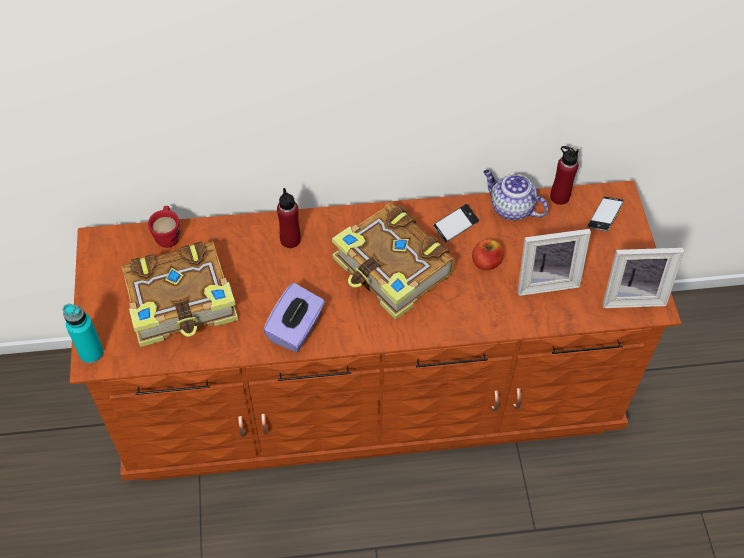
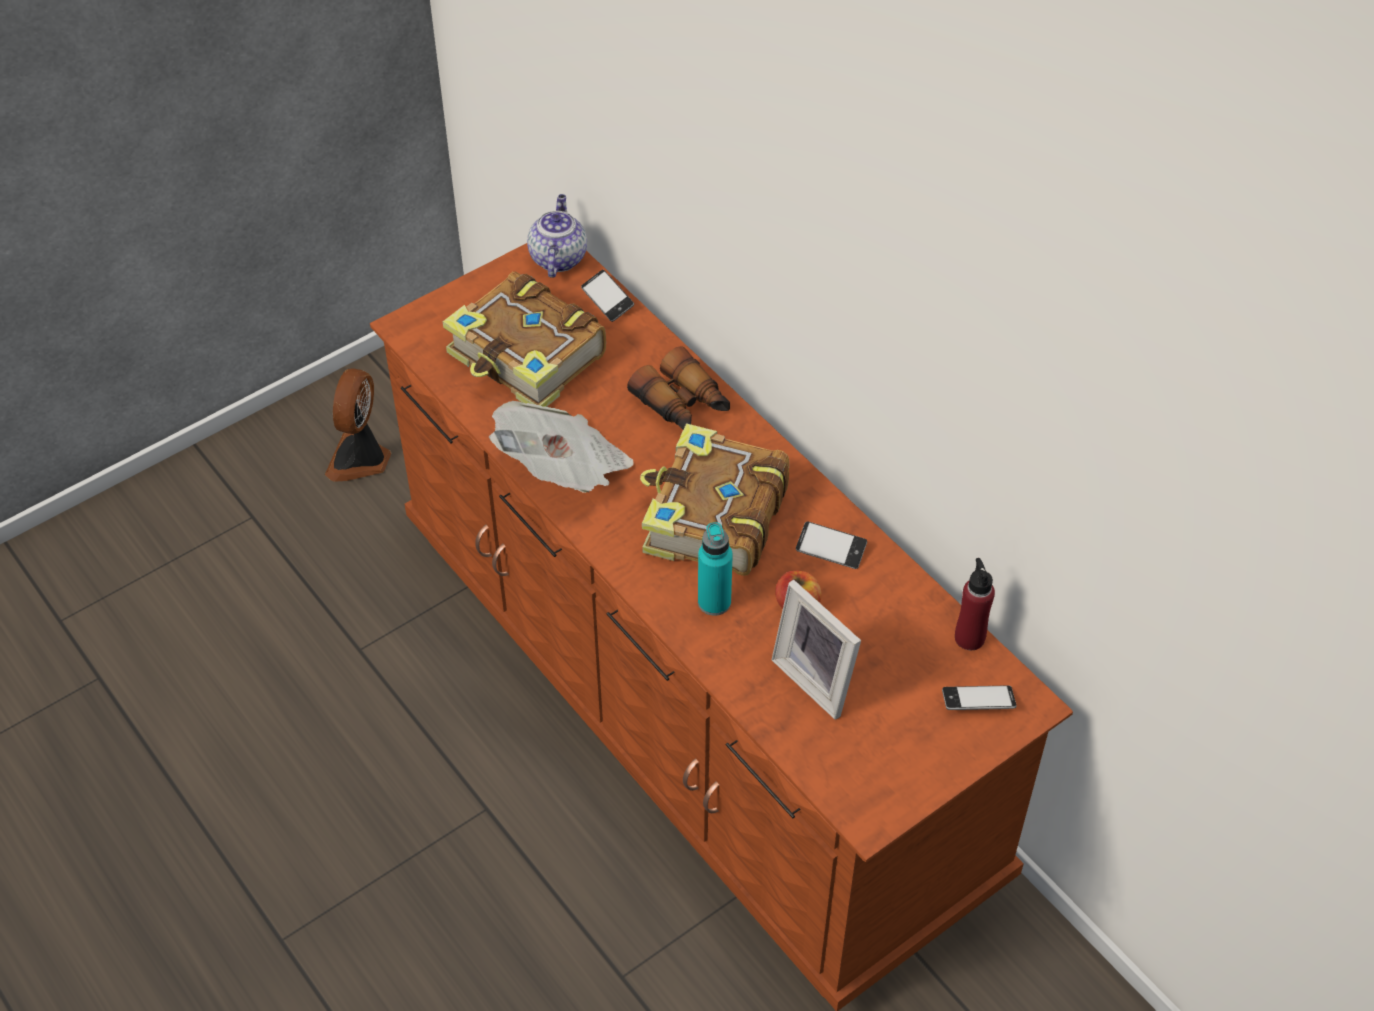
camera: 60 degrees right, 5 degrees down
(41, 489) = (361, 459): none -> fan
(91, 353) = (414, 320): turquoise bottle -> turquoise bottle (714, 602)
(168, 234) = (607, 299): red mug -> phone
(290, 240) = (683, 405): red bottle -> binoculars
(296, 329) = (564, 470): purple tissue box -> newspaper
(510, 208) = (906, 593): teapot -> teapot (557, 257)
(632, 295) = (867, 784): picture frame -> none

